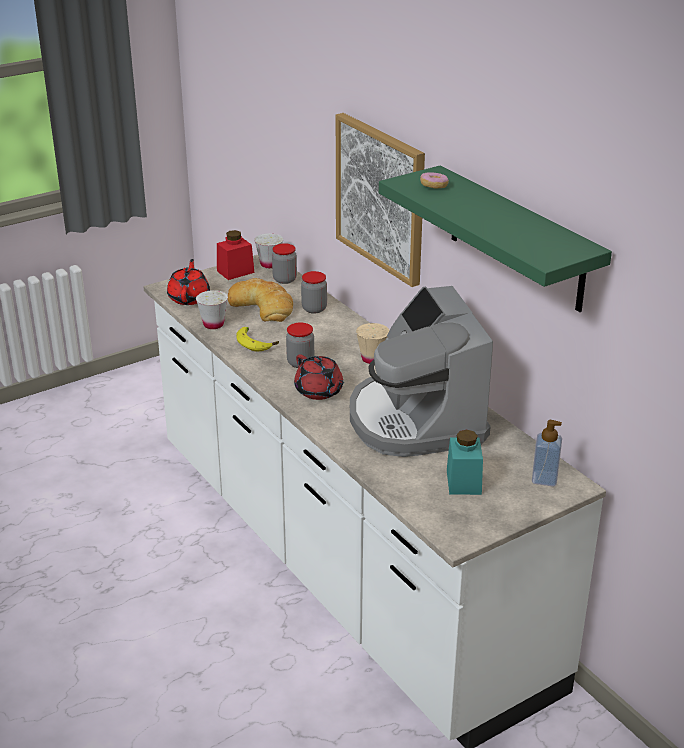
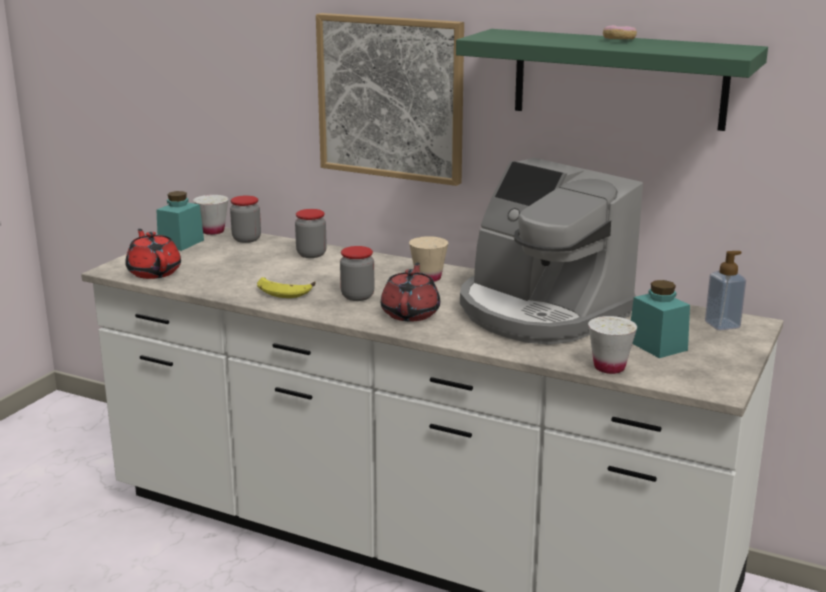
camera: 30 degrees left, 10 degrees down
(213, 324) = (214, 287): white cup -> white cup (609, 367)
(235, 272) = (181, 243): red jar -> turquoise jar
(263, 306) = (251, 262): bread -> none
(319, 391) = (411, 313): red teapot -> red teapot turned 105 degrees counterclockwise
(434, 186) = (519, 36): donut -> donut (619, 40)

